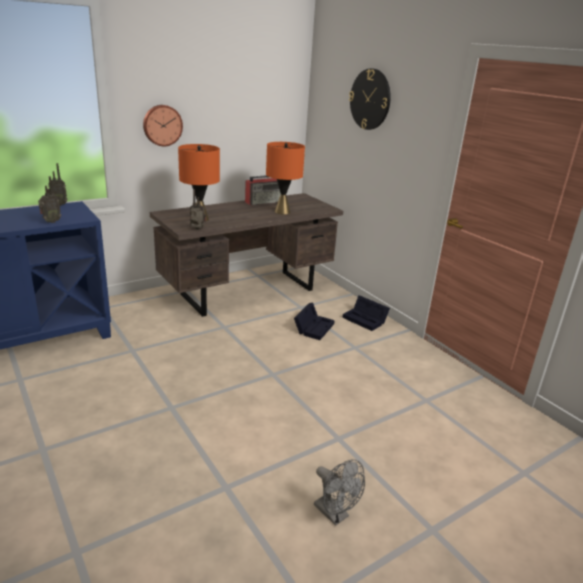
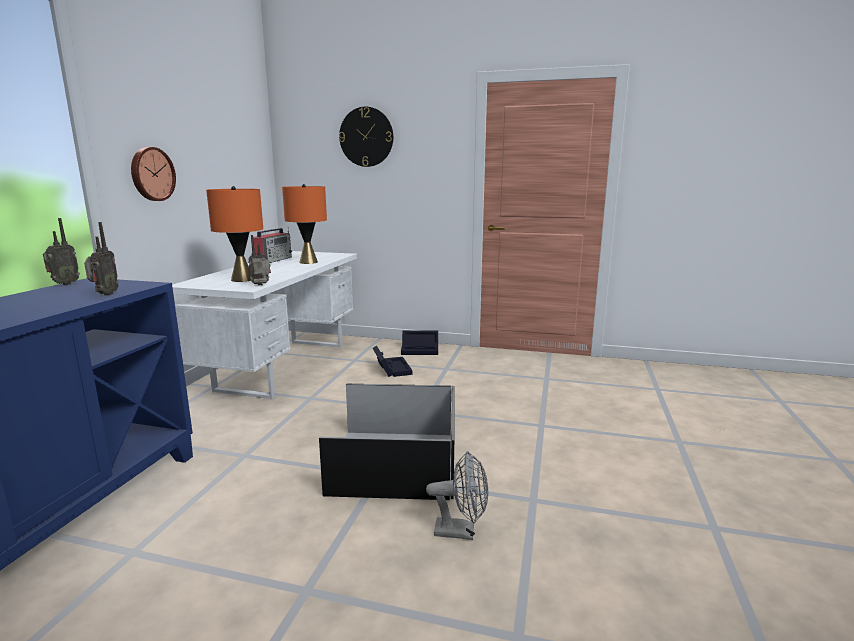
camera: 40 degrees left, 10 degrees down
(195, 403) = (394, 461): none -> black storage box
(248, 291) = (284, 366): brown desk -> white desk
(335, 514) = (624, 467): grey fan -> grey fan (461, 531)

